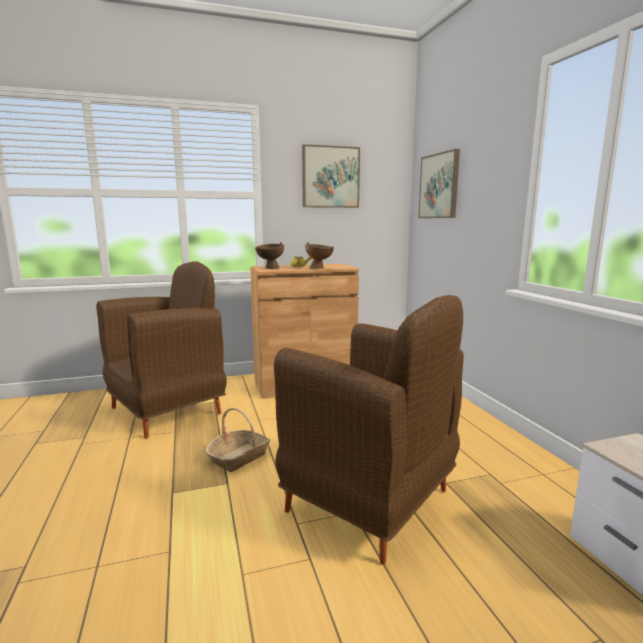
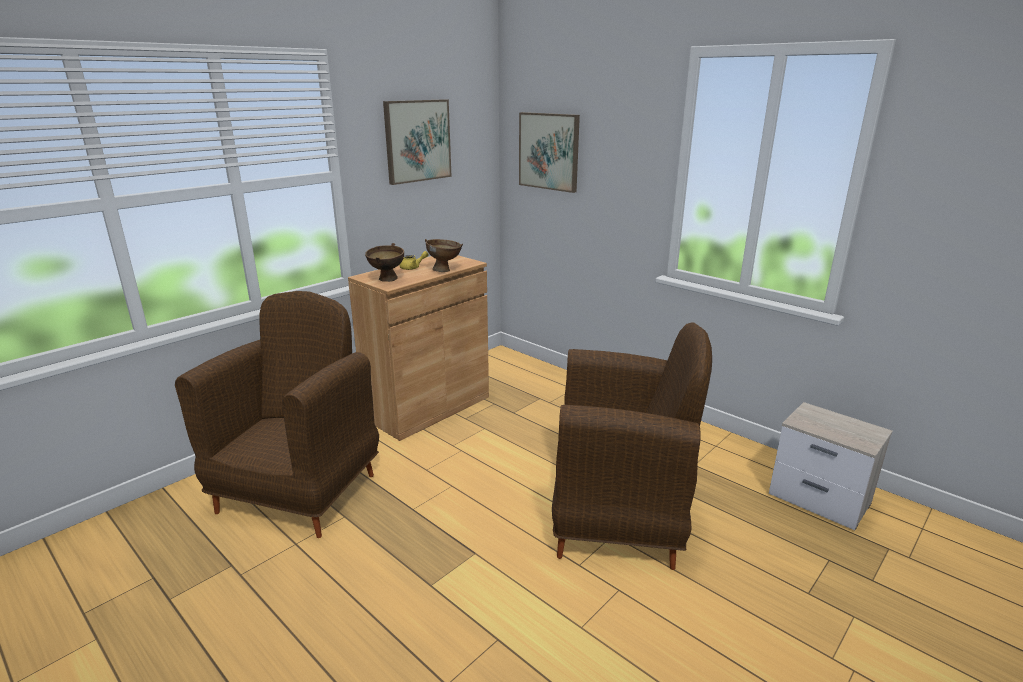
camera: 30 degrees left, 10 degrees up
(239, 457) = (454, 520): basket -> none

